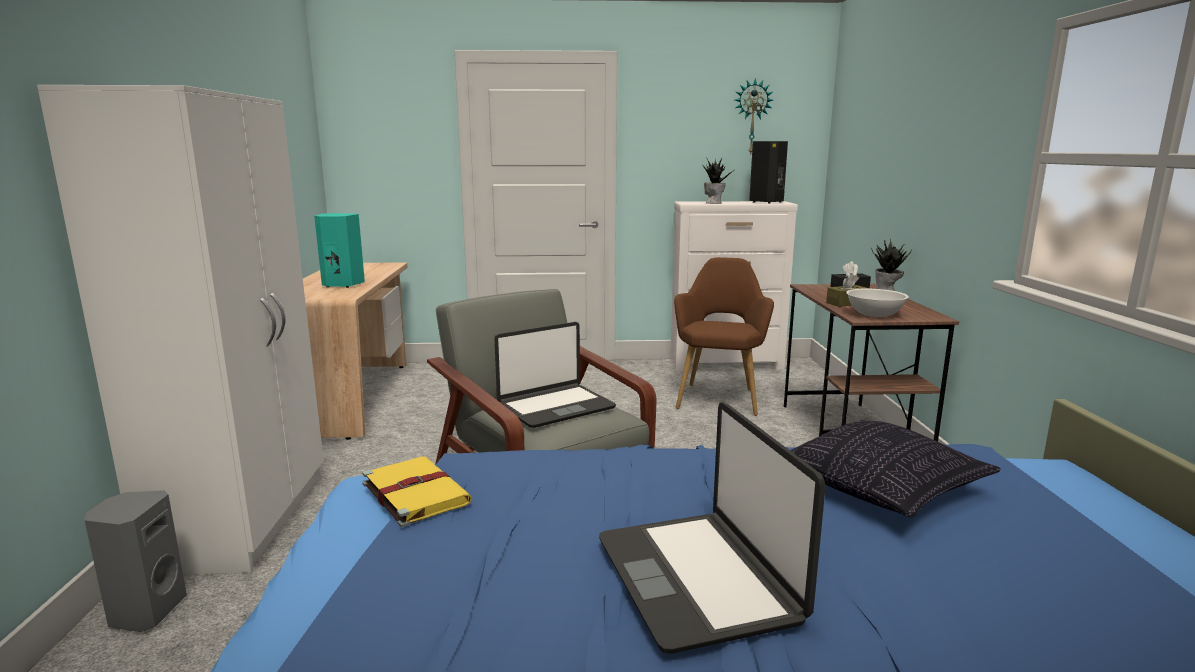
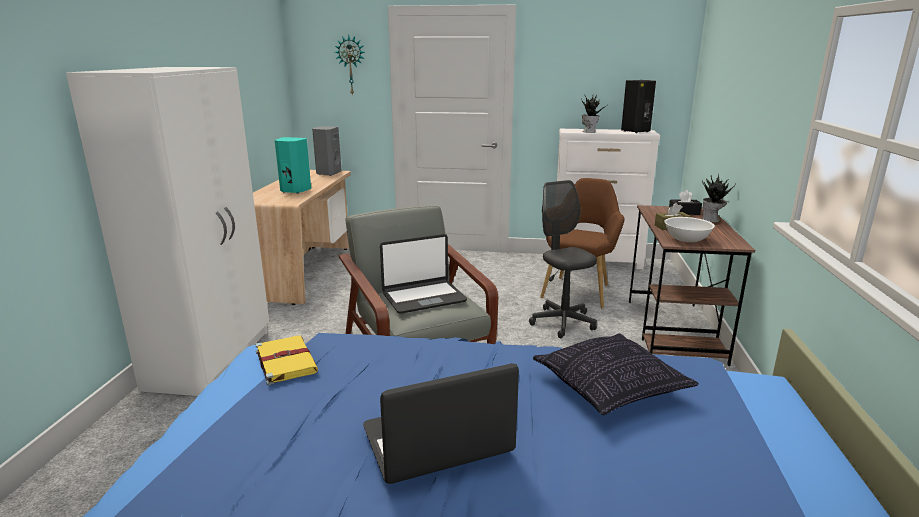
camera: 10 degrees right, 5 degrees up
(146, 612) = (139, 416): grey speaker -> grey speaker (328, 173)
(698, 578) = (437, 442): laptop -> laptop turned 75 degrees clockwise
(715, 435) = (562, 322): none -> grey office chair
(752, 117) = (628, 59): wall clock -> wall clock (351, 65)

